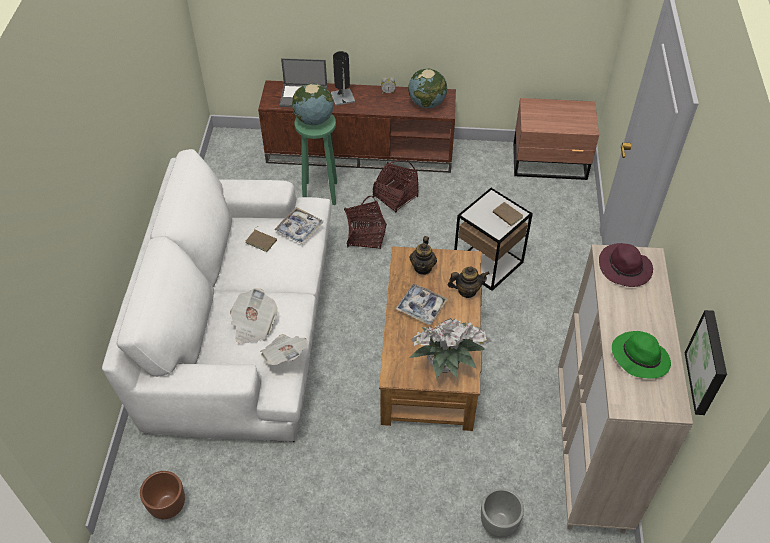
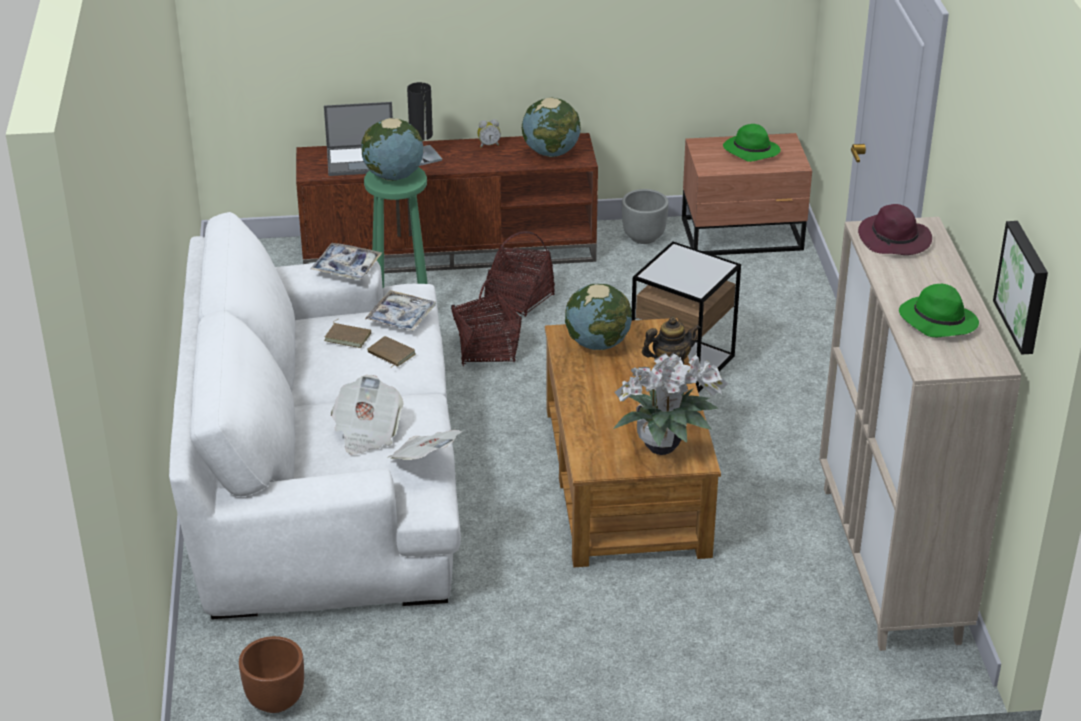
camera: 10 degrees left, 15 degrees down
(421, 307) = (608, 388): tray -> tray (346, 267)
(423, 267) = (598, 344): teapot -> globe
(498, 524) = (778, 657): grey planter -> grey planter (643, 237)
(506, 215) = (704, 270): brown book -> brown book (390, 354)
(561, 114) = (750, 151): none -> green hat

